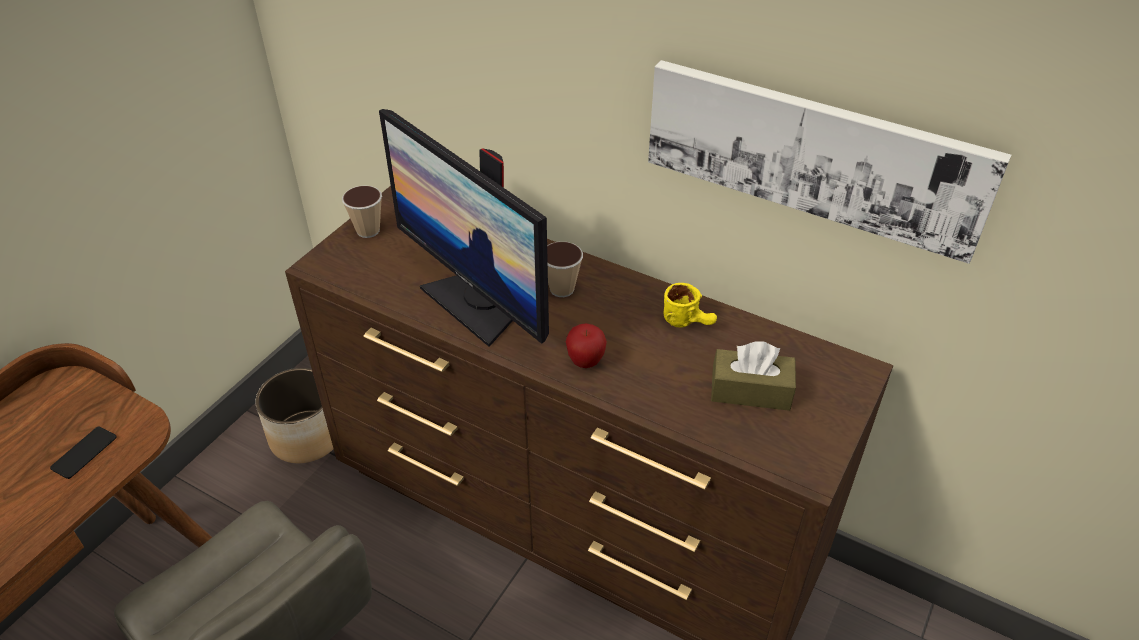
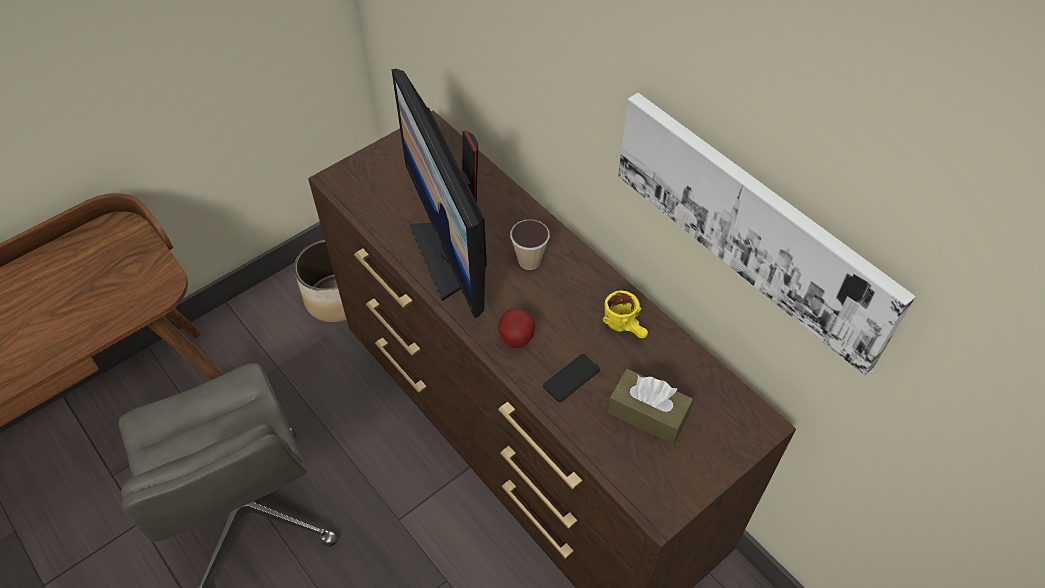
camera: 20 degrees right, 10 degrees up
(84, 453) = (117, 294): phone -> phone (571, 378)
(368, 231) = (390, 155): cup -> none

